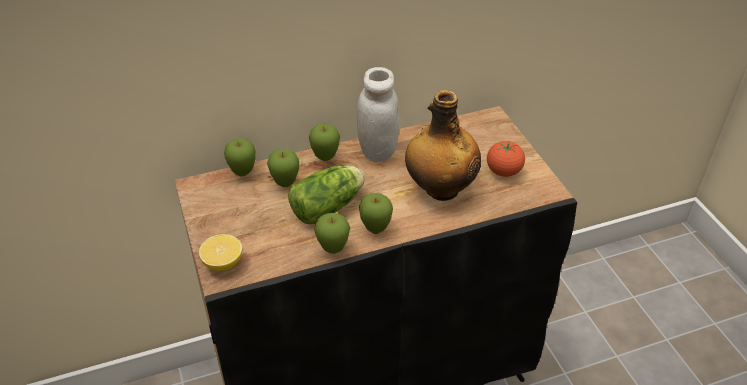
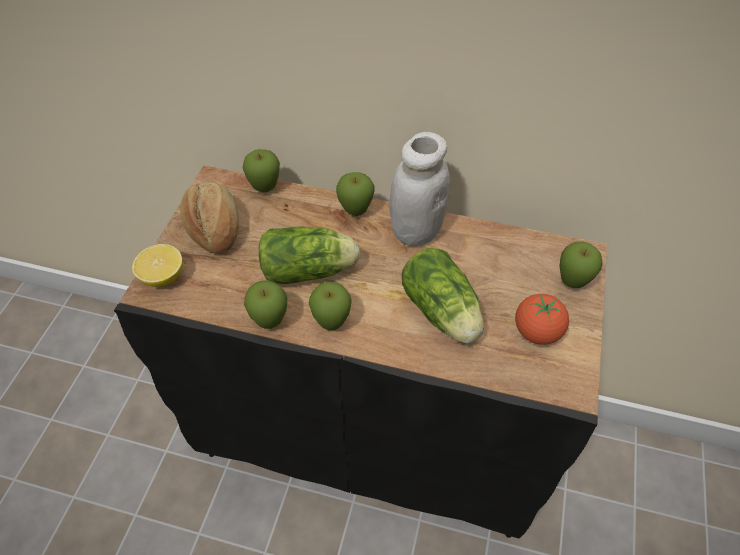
camera: 35 degrees right, 10 degrees up
(229, 215) = (213, 228): none -> bread
(285, 184) = (292, 221): apple -> apple (571, 283)
(440, 189) = (443, 313): bottle -> lettuce

